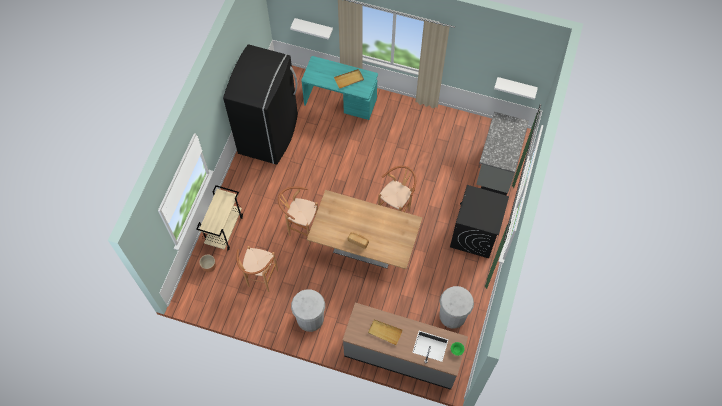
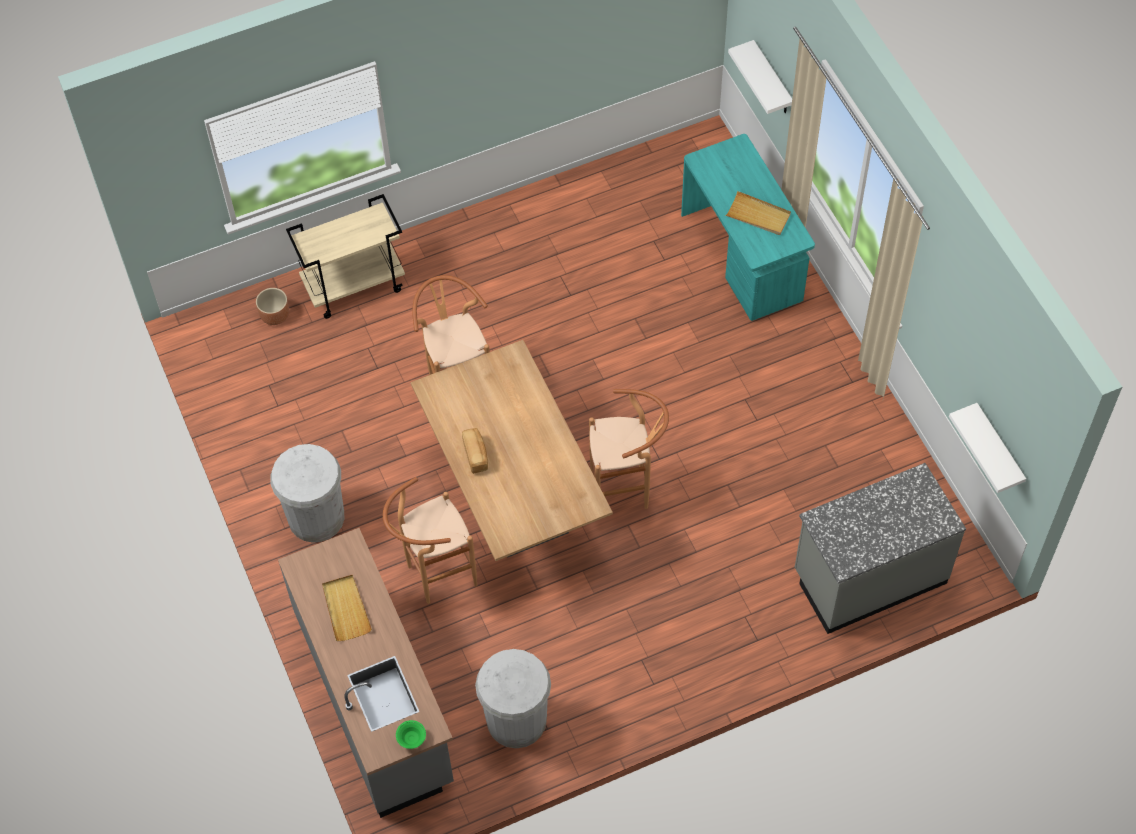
camera: 50 degrees right, 5 degrees down
(261, 281) = (316, 401): brown stool -> brown stool (435, 577)
(269, 134) = (578, 211): black fridge -> none
(474, 234) = (700, 640): black washing machine -> none

